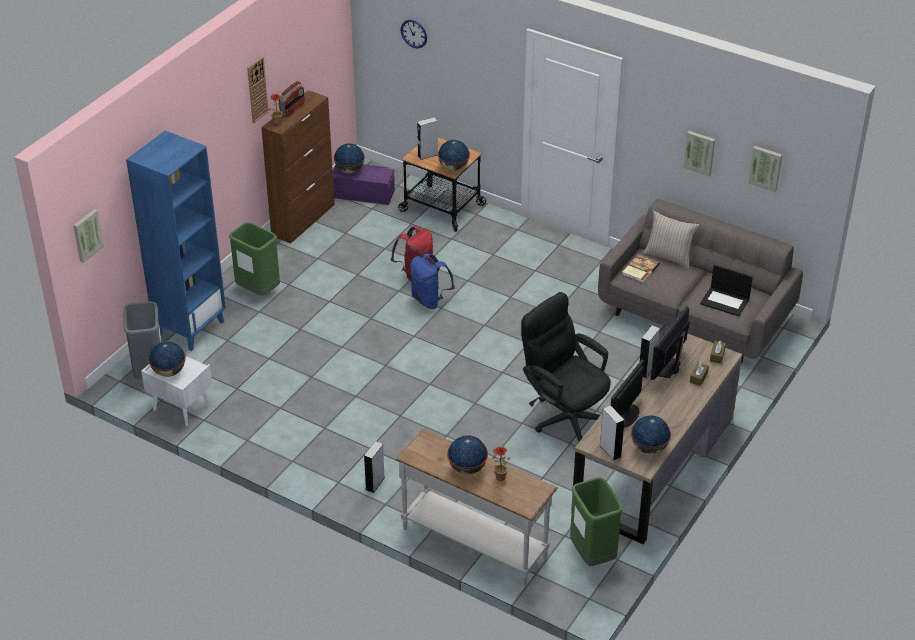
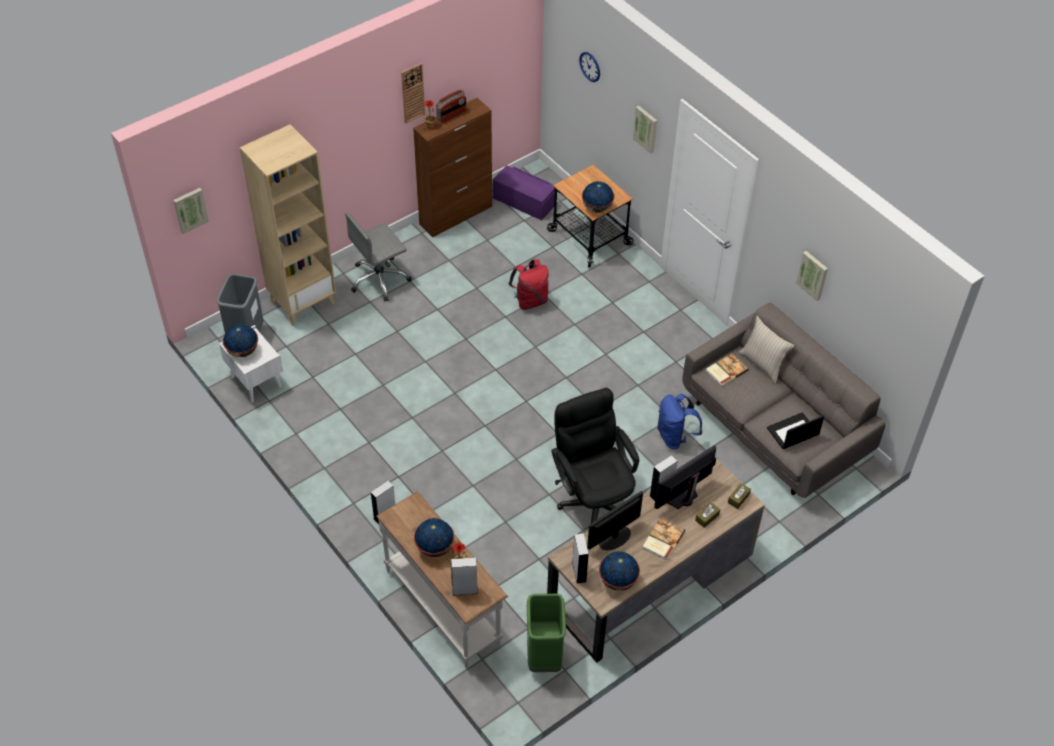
camera: 20 degrees right, 10 degrees up
(190, 328) = (303, 301): blue bookcase -> beige bookcase
(258, 290) = (379, 279): green trash can -> grey office chair
(349, 170) = (514, 177): globe -> none
(427, 155) = (579, 187): grey speaker -> grey speaker (465, 590)
(429, 300) = (529, 335): blue backpack -> blue backpack (675, 437)
(669, 405) = (662, 540): none -> book
(725, 301) = (792, 432): laptop -> laptop turned 105 degrees clockwise
(765, 168) = (868, 314): picture -> picture (646, 128)

